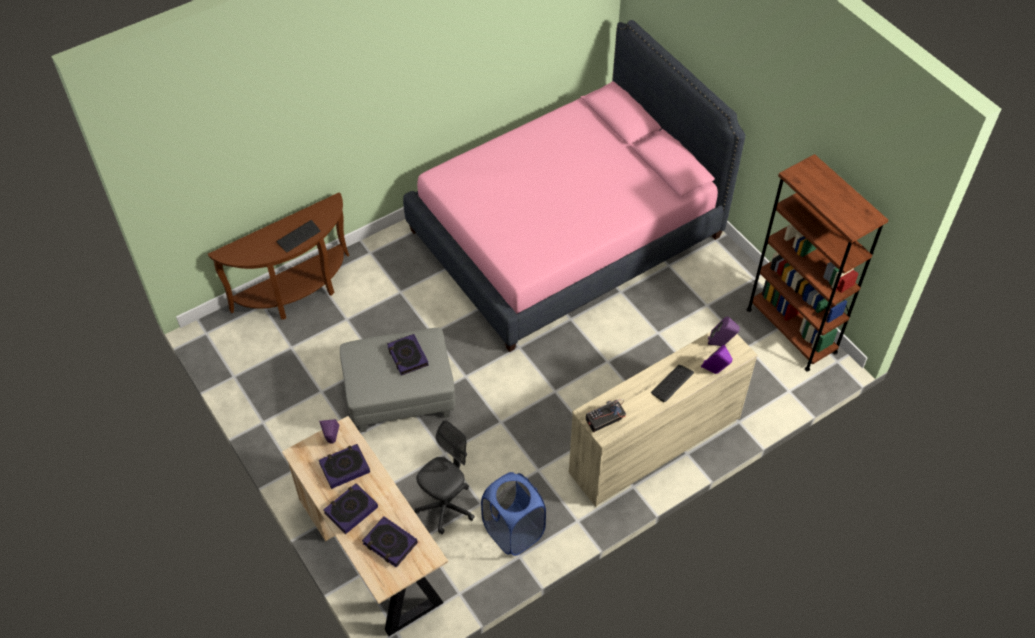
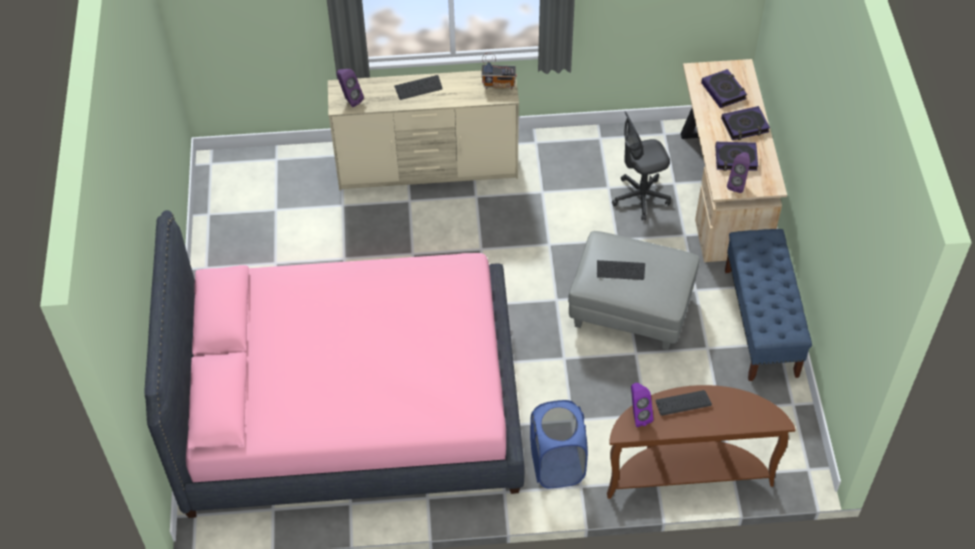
camera: 150 degrees left, 0 degrees up
(284, 433) = (761, 322): none -> blue bench
(407, 356) = (620, 271): book -> keyboard
(513, 531) = (594, 156): blue laundry basket -> blue laundry basket (557, 465)
(715, 371) = (374, 82): purple speaker -> purple speaker (638, 415)
(791, 330) = (222, 205): brown bookcase -> none

